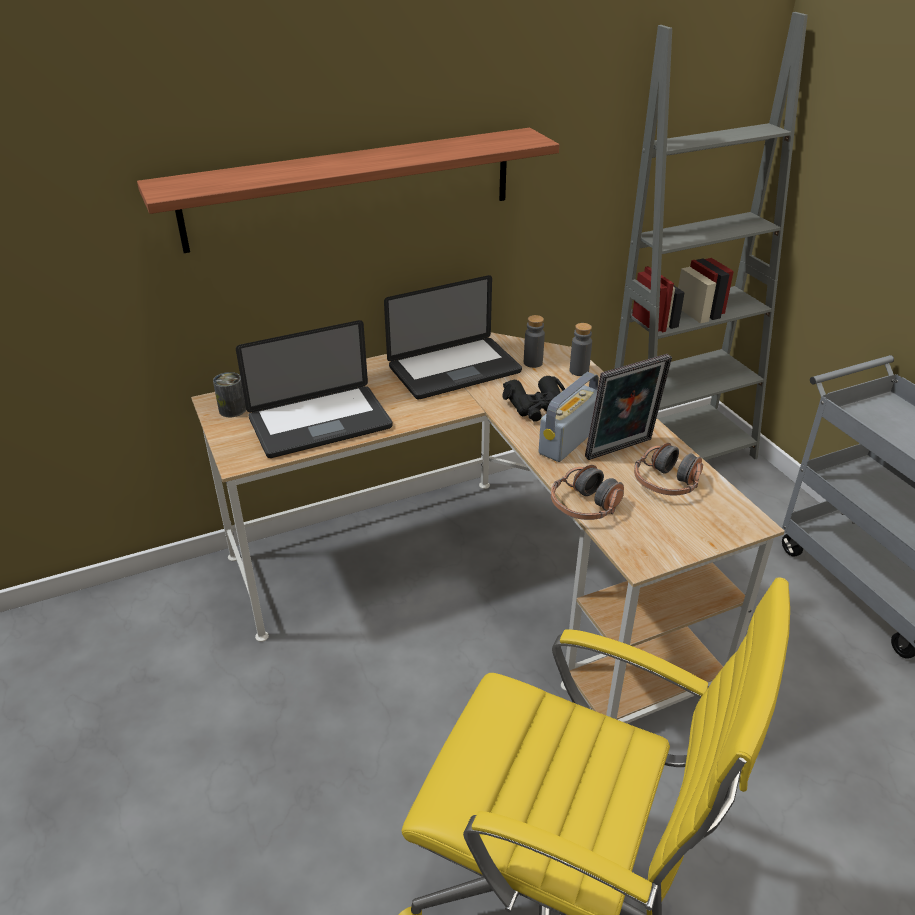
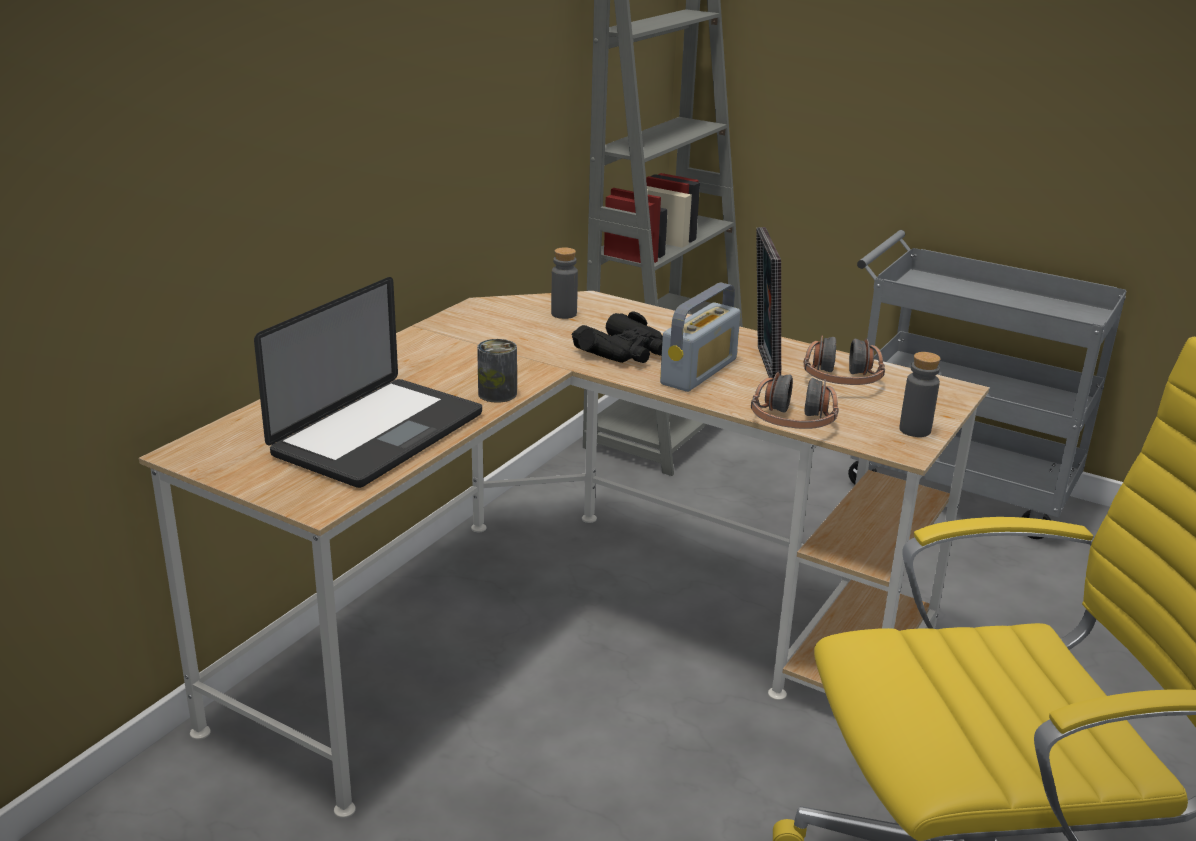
camera: 35 degrees left, 10 degrees down
(232, 409) = (228, 454): can -> can (497, 394)
(351, 188) = (319, 100): shelf -> none
(454, 370) = (480, 341): laptop -> none
(569, 440) = (699, 371): radio -> radio turned 150 degrees counterclockwise
(579, 371) = (624, 310): grey bottle -> grey bottle (915, 430)
(621, 450) = (762, 366): picture frame -> picture frame turned 150 degrees clockwise

